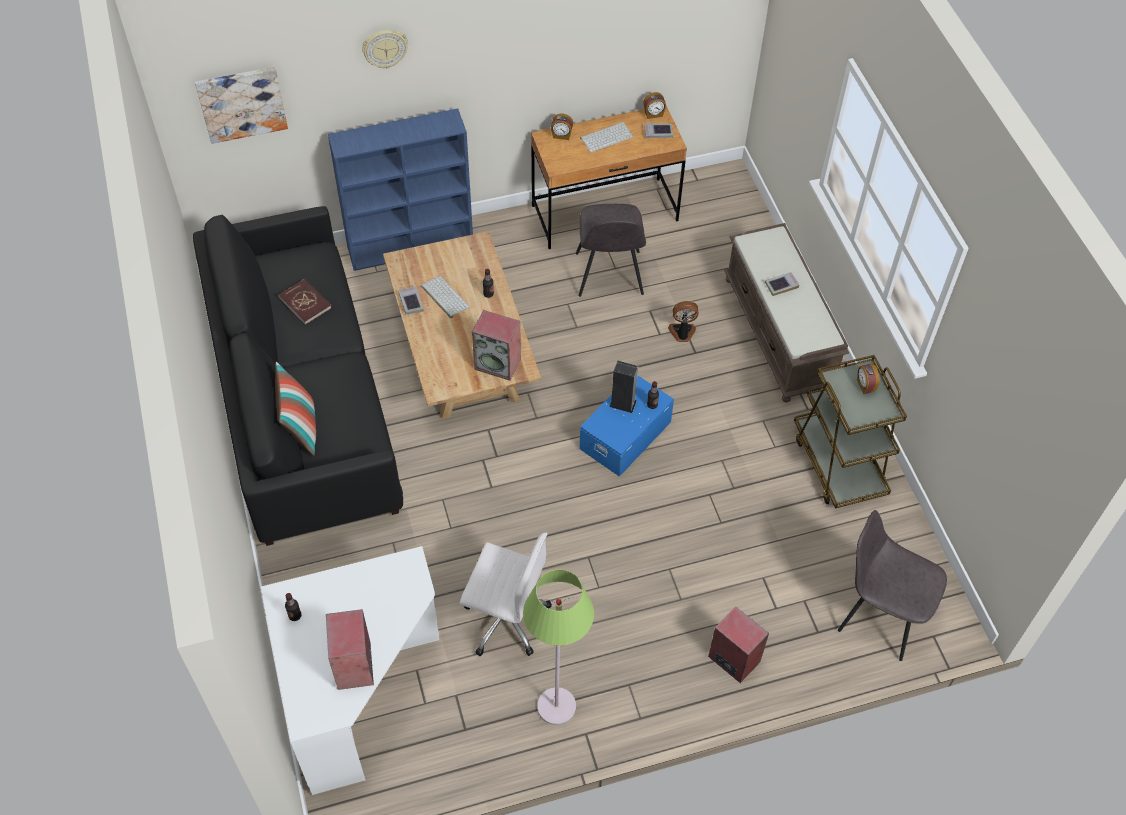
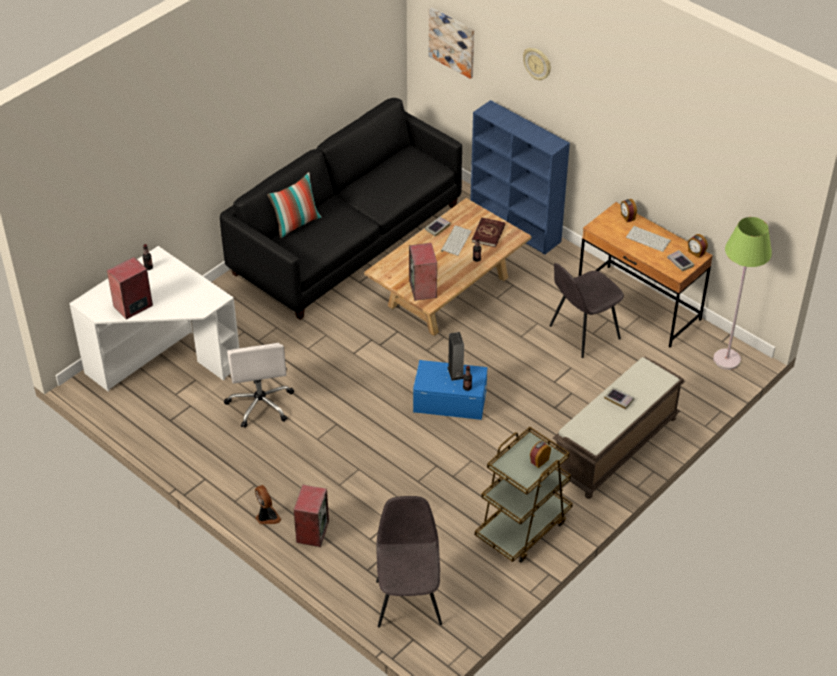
camera: 60 degrees right, 10 degrees down
(305, 303) = (390, 181): red book -> red book (488, 234)
(556, 706) = (215, 456): green floor lamp -> green floor lamp (727, 359)
(682, 333) = (566, 393): fan -> fan (267, 517)

